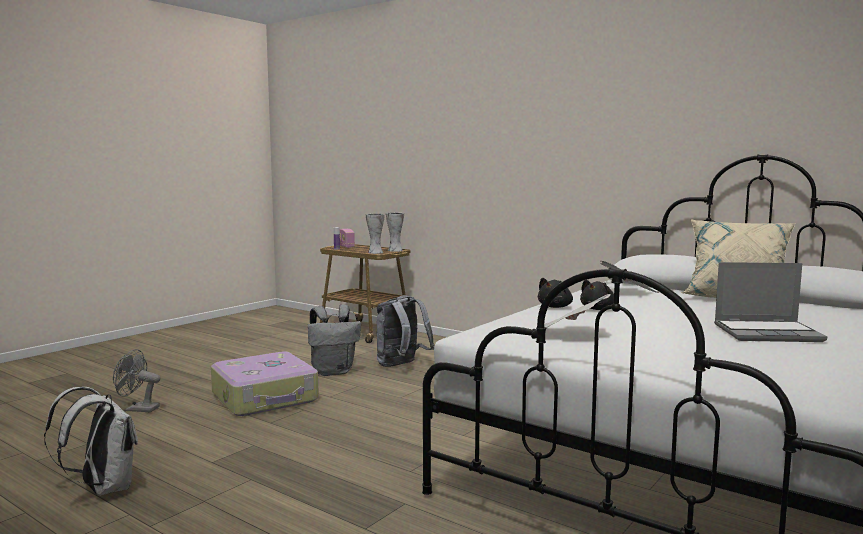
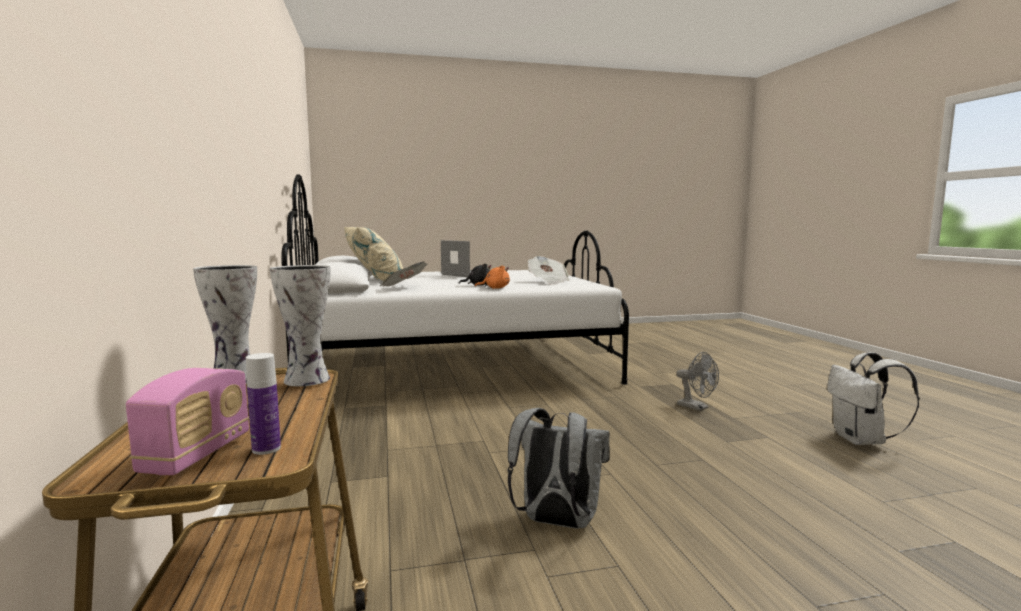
camera: 140 degrees left, 0 degrees up
(137, 409) = (906, 541): grey fan -> grey fan (697, 407)
(266, 397) = (695, 499): suitcase -> none
(401, 365) = (445, 498): grey backpack -> none
(556, 307) = (495, 288): black plush toy -> orange plush toy

